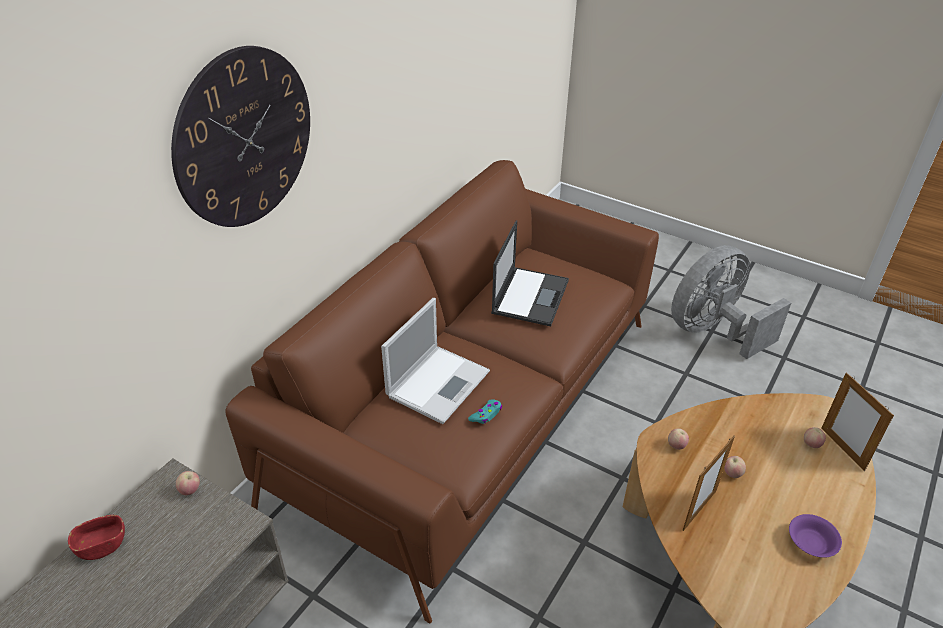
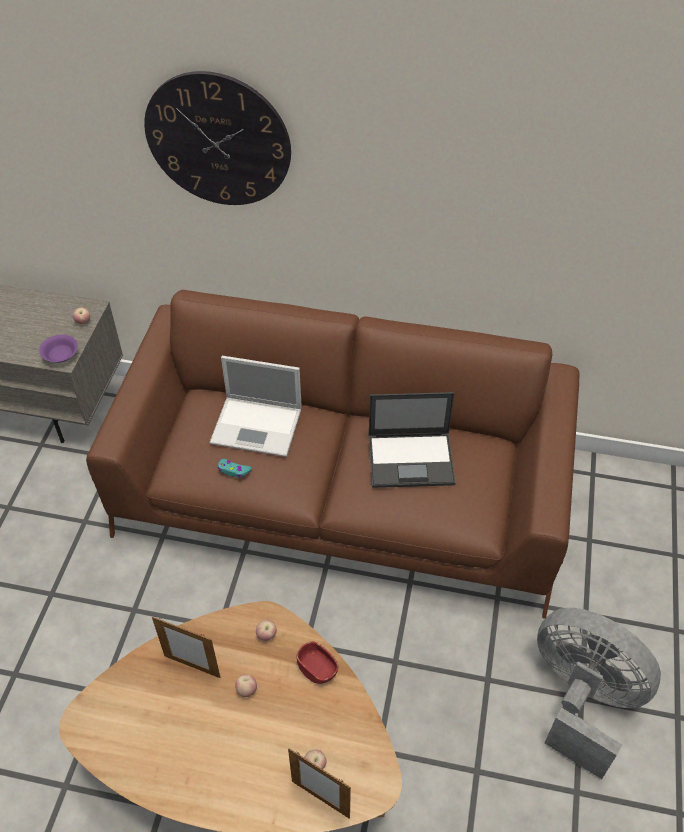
camera: 70 degrees right, 10 degrees up
(102, 545) = (30, 302): red bowl -> red bowl (317, 669)
(810, 543) = (180, 769): purple bowl -> purple bowl (60, 355)
(842, 448) = (320, 799): picture frame -> picture frame turned 105 degrees counterclockwise

